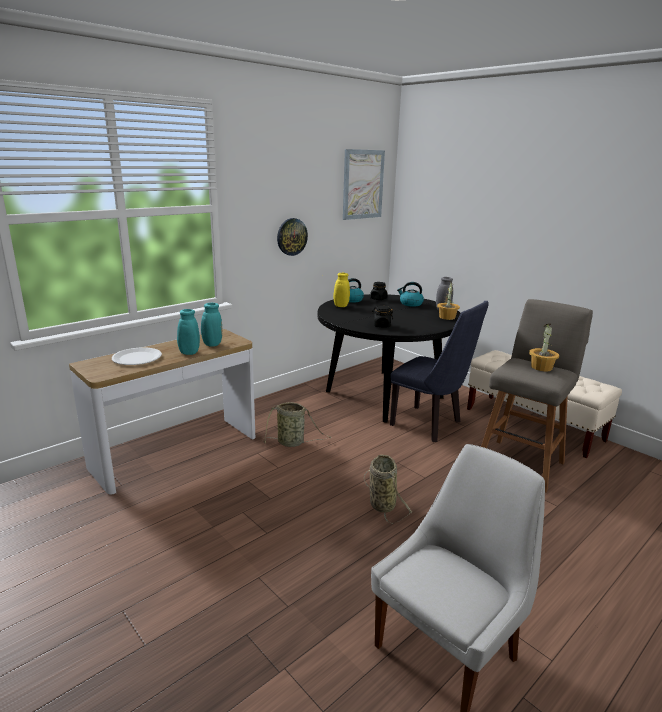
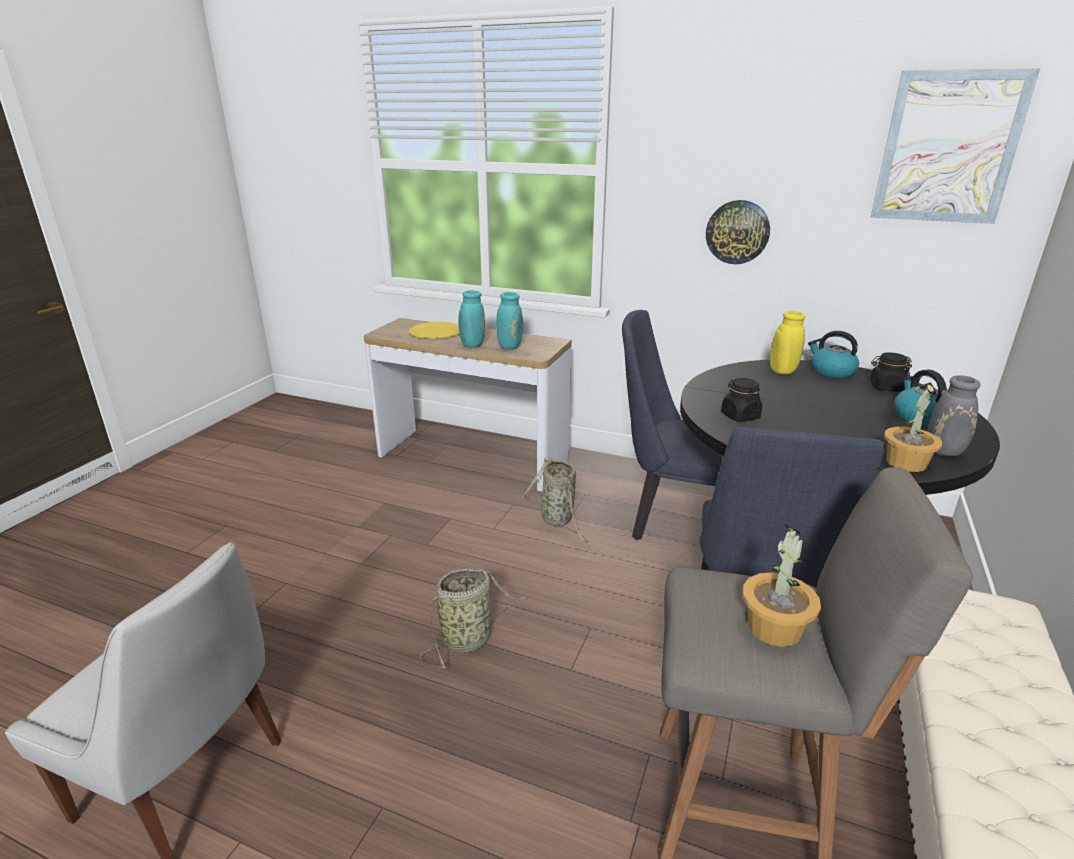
camera: 65 degrees right, 5 degrees up
(137, 358) = (435, 332): white plate -> yellow plate
(326, 411) = (669, 520): none -> blue chair

